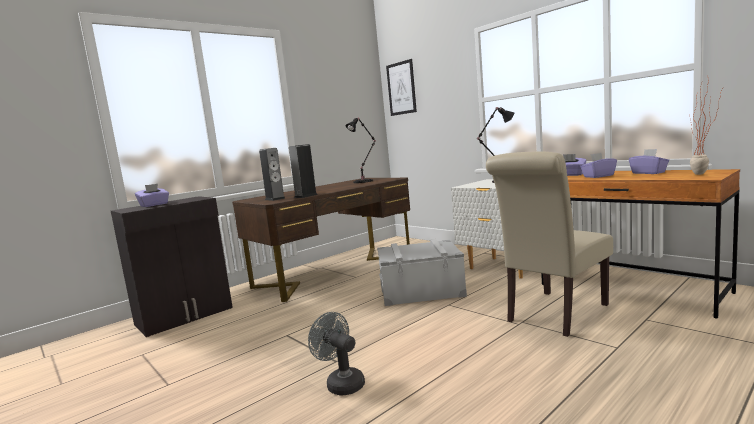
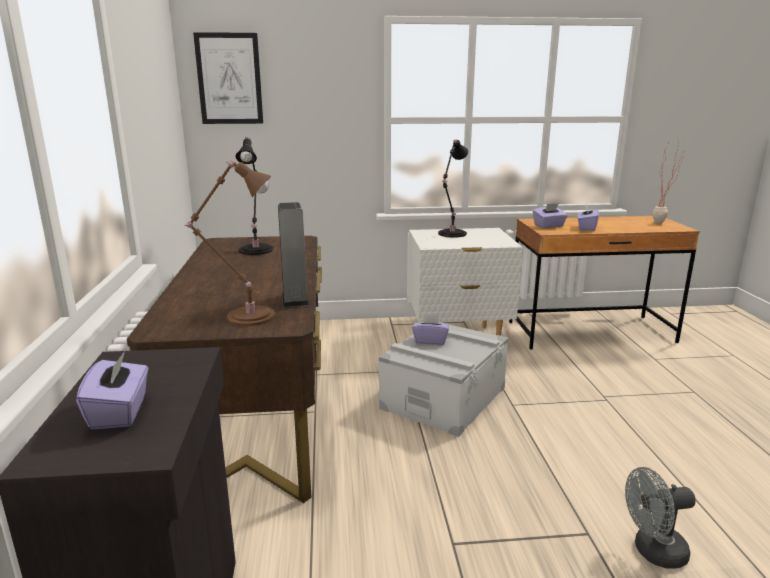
camera: 55 degrees left, 10 degrees up
(275, 199) = (247, 316): speaker -> brown table lamp
(553, 314) = (604, 379): beige chair -> none
(648, 173) = (612, 221): purple tissue box -> purple tissue box (430, 341)

